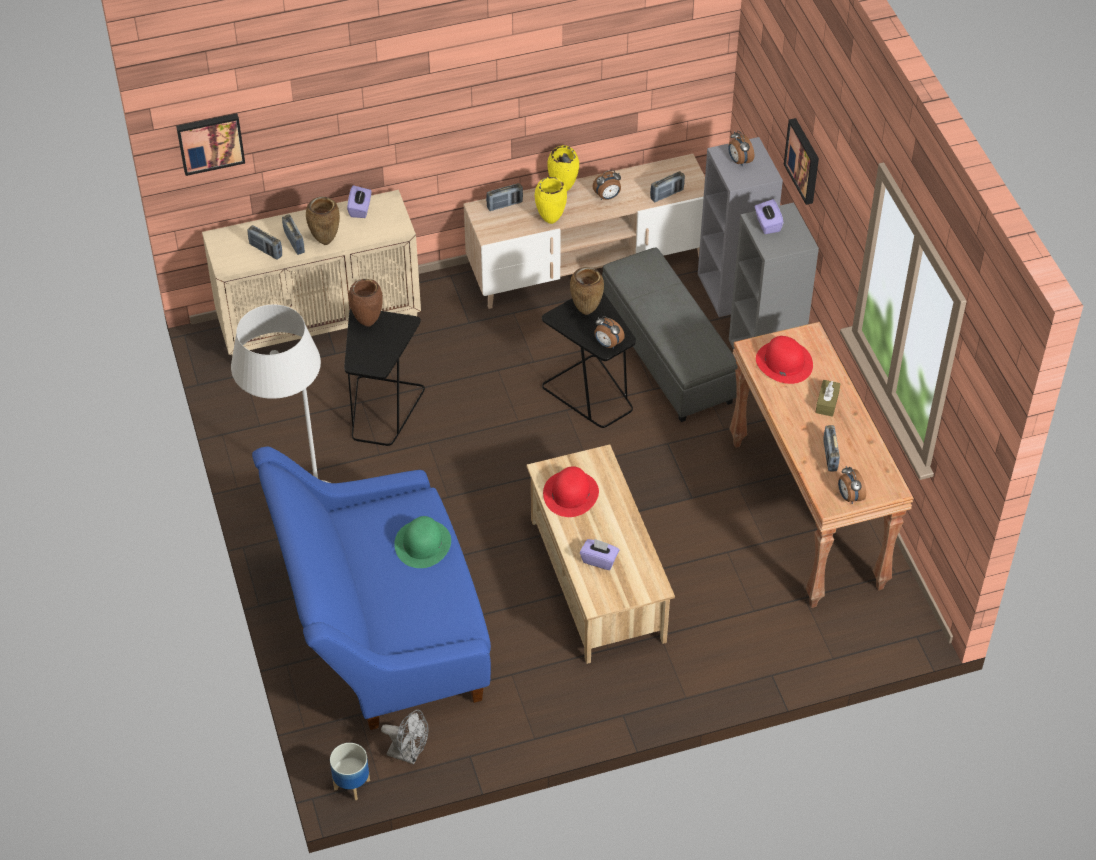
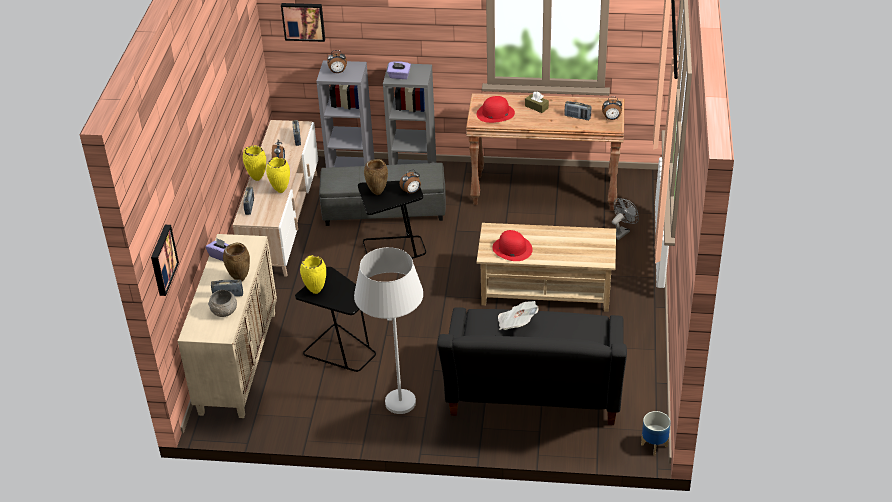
camera: 65 degrees left, 10 degrees down
(265, 250) = (224, 311): radio -> grey bowl
(367, 323) = (315, 291): brown vase -> yellow vase
(381, 630) = (533, 399): blue sofa -> black sofa
(409, 754) = (642, 411): grey fan -> grey fan (622, 232)
(422, 543) = (516, 323): green hat -> newspaper
(599, 560) = (572, 251): purple tissue box -> none
(804, 160) = (386, 29): picture -> picture (303, 21)

